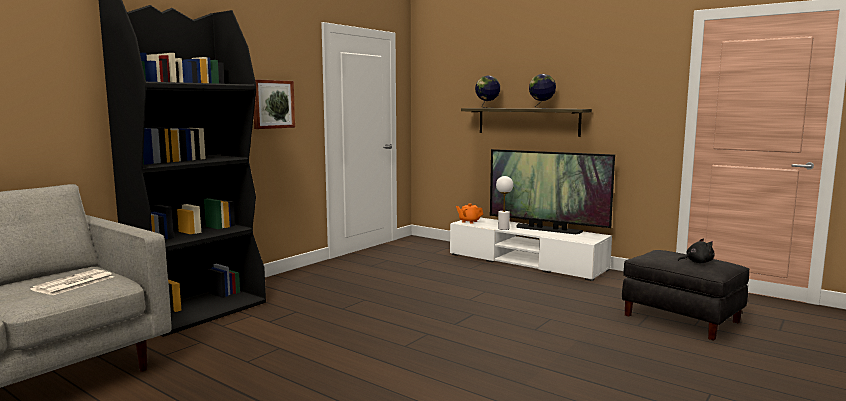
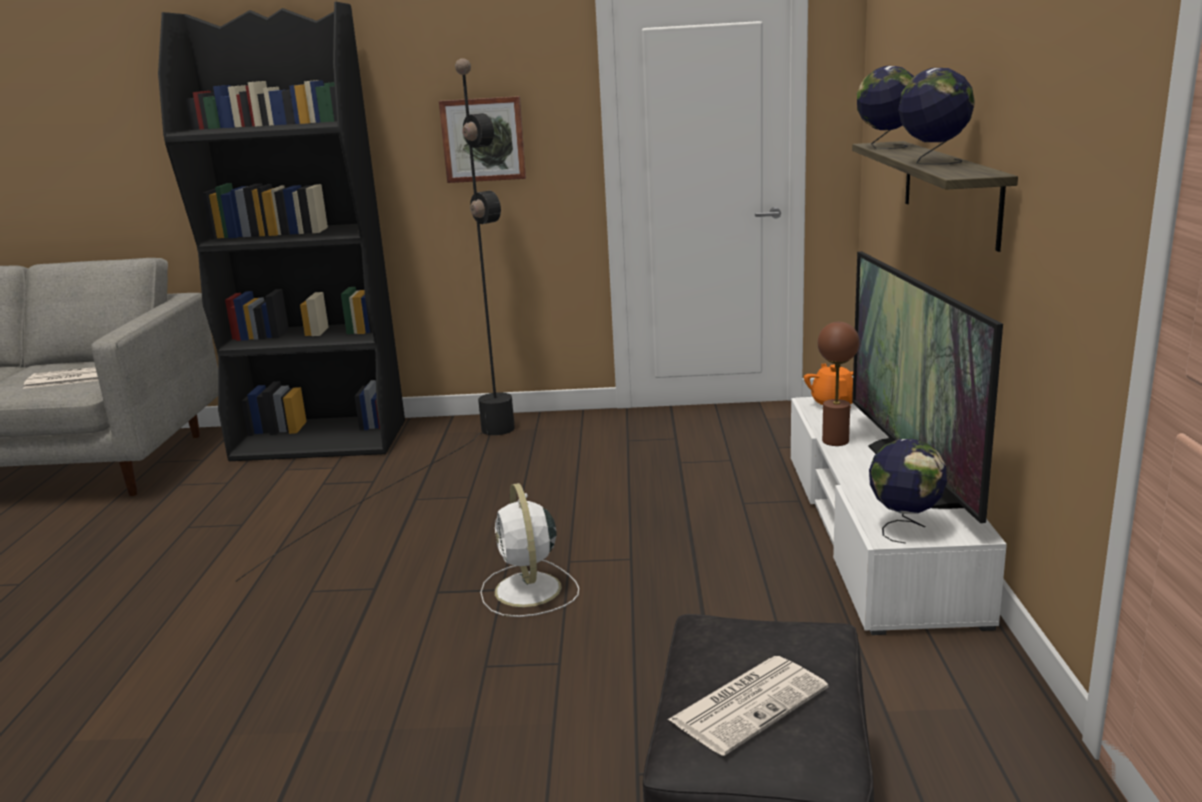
camera: 55 degrees right, 10 degrees up
(307, 296) = (437, 462): none -> black floor lamp
(483, 310) = (528, 591): none -> white fan
(503, 228) = (835, 441): white table lamp -> brown table lamp
(586, 239) = (904, 528): none -> globe
(697, 262) = (749, 703): black plush toy -> newspaper

